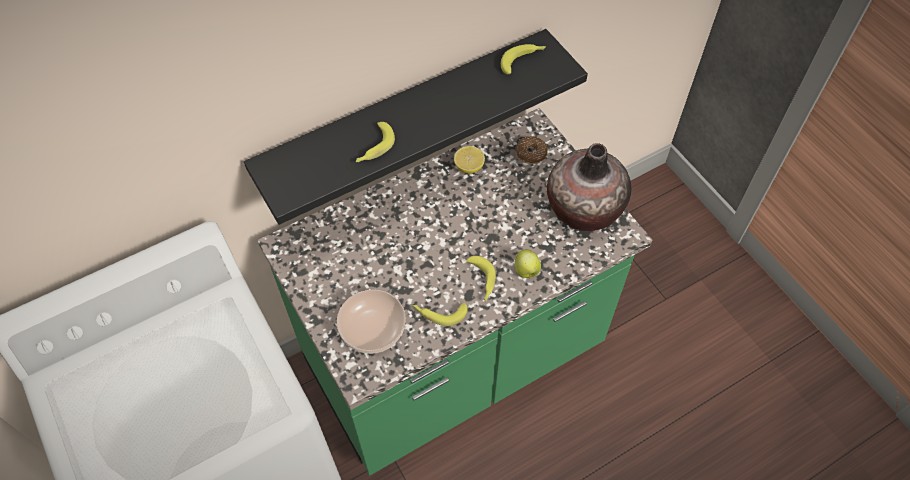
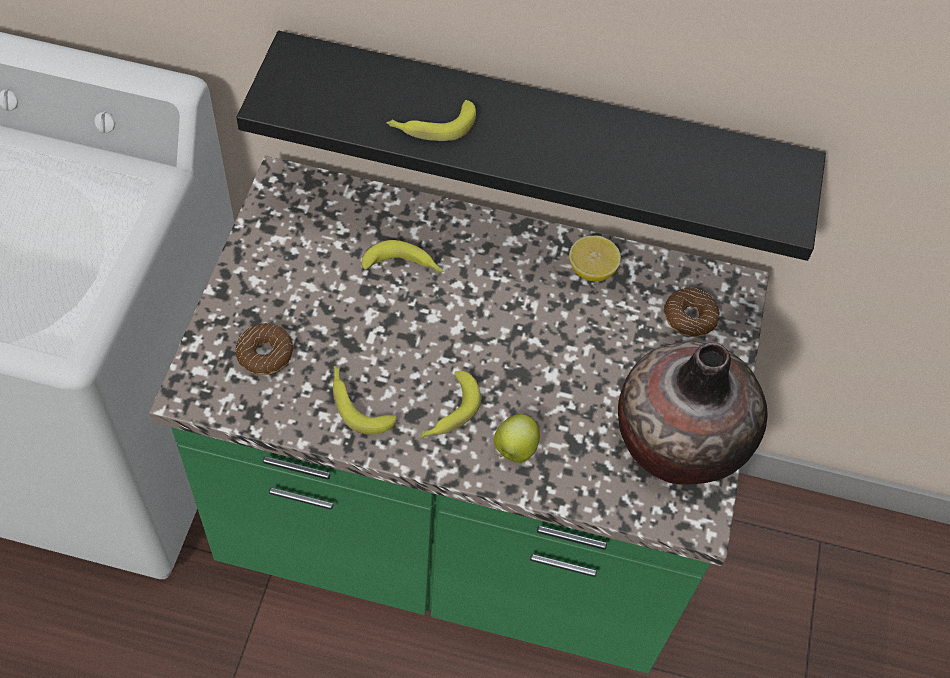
camera: 40 degrees right, 0 degrees up
(371, 329) = (265, 354): bowl -> donut
(522, 60) = (742, 167): banana -> banana (404, 267)

